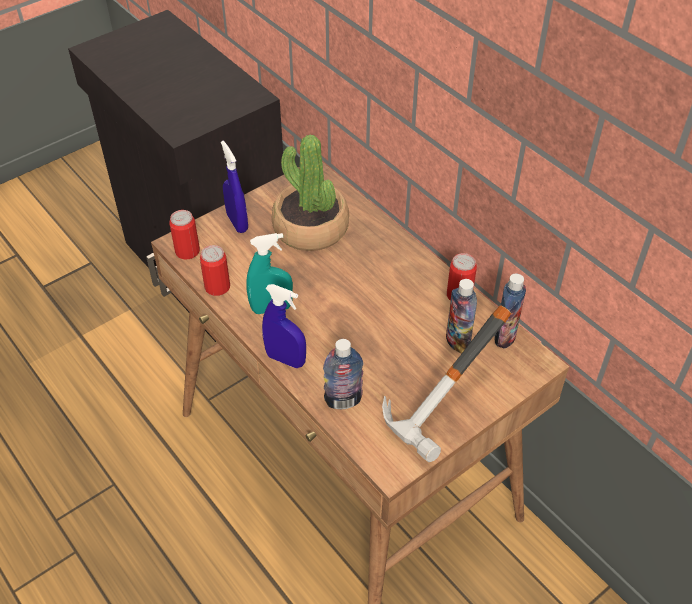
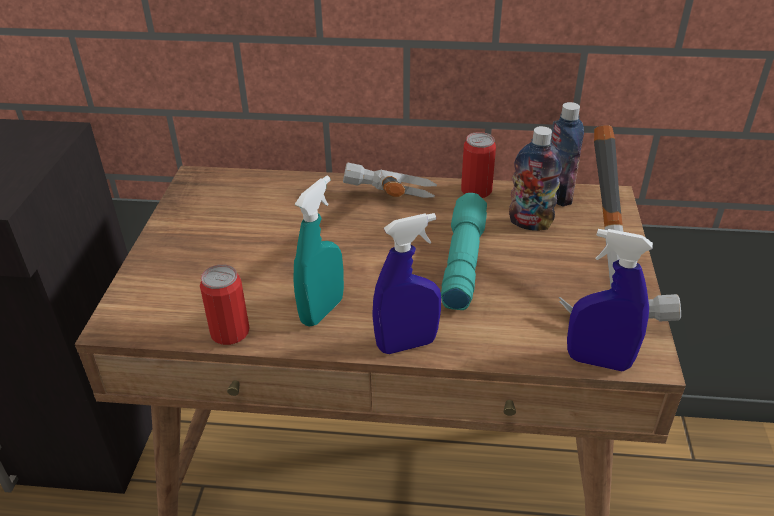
camera: 45 degrees left, 10 degrees down
(187, 251) = (141, 323): can -> none
(237, 222) = (168, 262): blue spray bottle -> blue spray bottle (598, 361)
(310, 228) = (260, 221): potted plant -> none
(343, 400) = (516, 337): bottle -> none
(365, 278) = (377, 228): none -> hammer
(381, 334) = (462, 260): none -> turquoise flashlight

